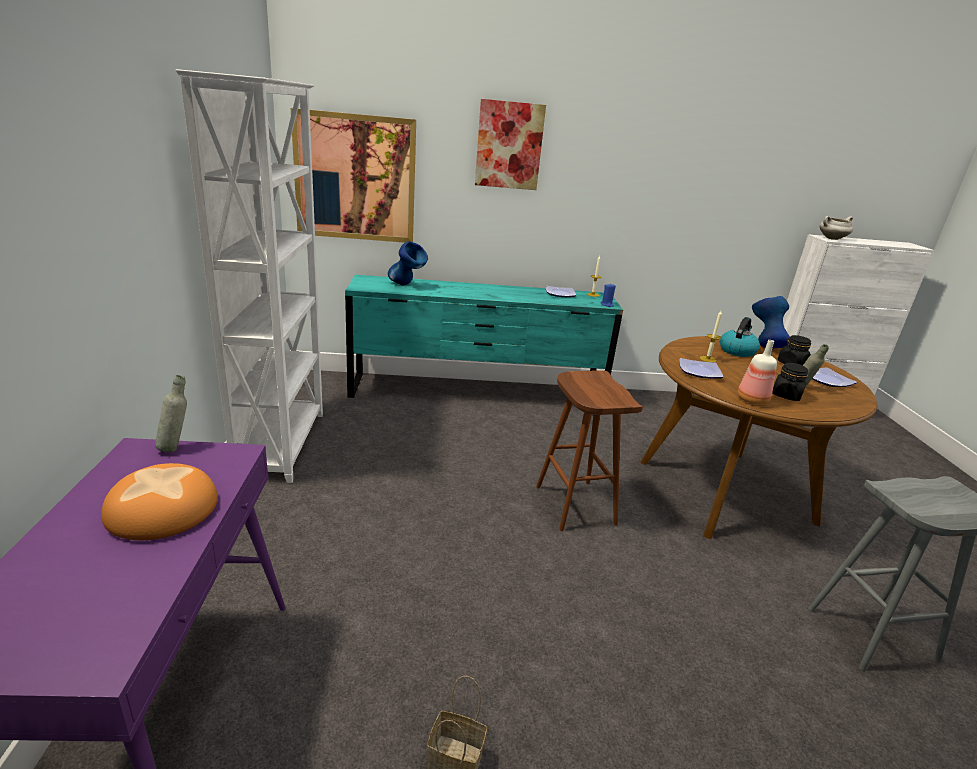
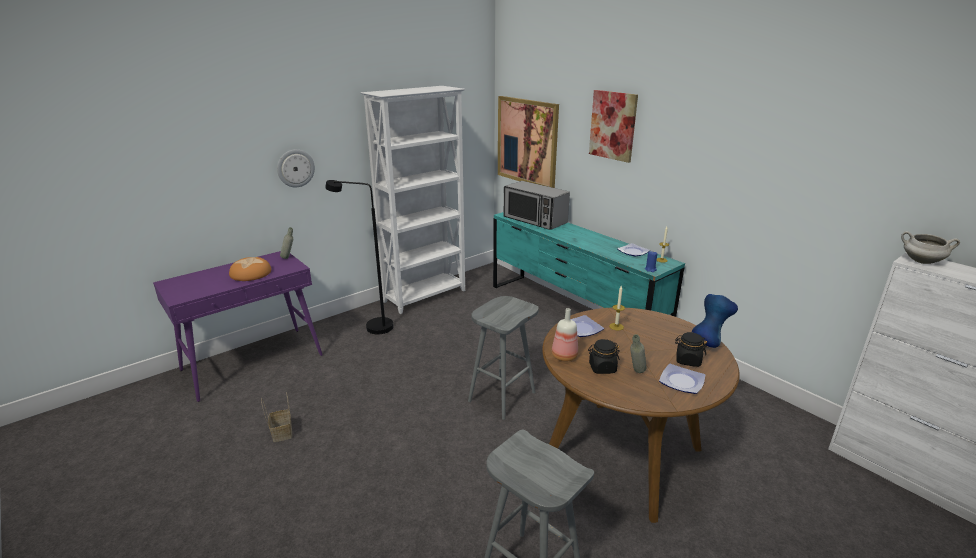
camera: 55 degrees right, 0 degrees up
(101, 241) = (295, 168): none -> wall clock
(284, 521) = (372, 327): none -> black floor lamp
(407, 286) = (535, 220): blue vase -> microwave
(574, 504) = (502, 396): brown stool -> grey stool
(737, 351) = (664, 333): kettle -> none

